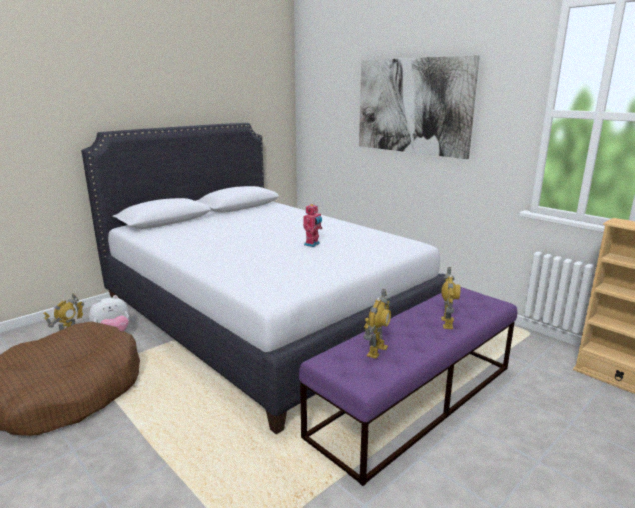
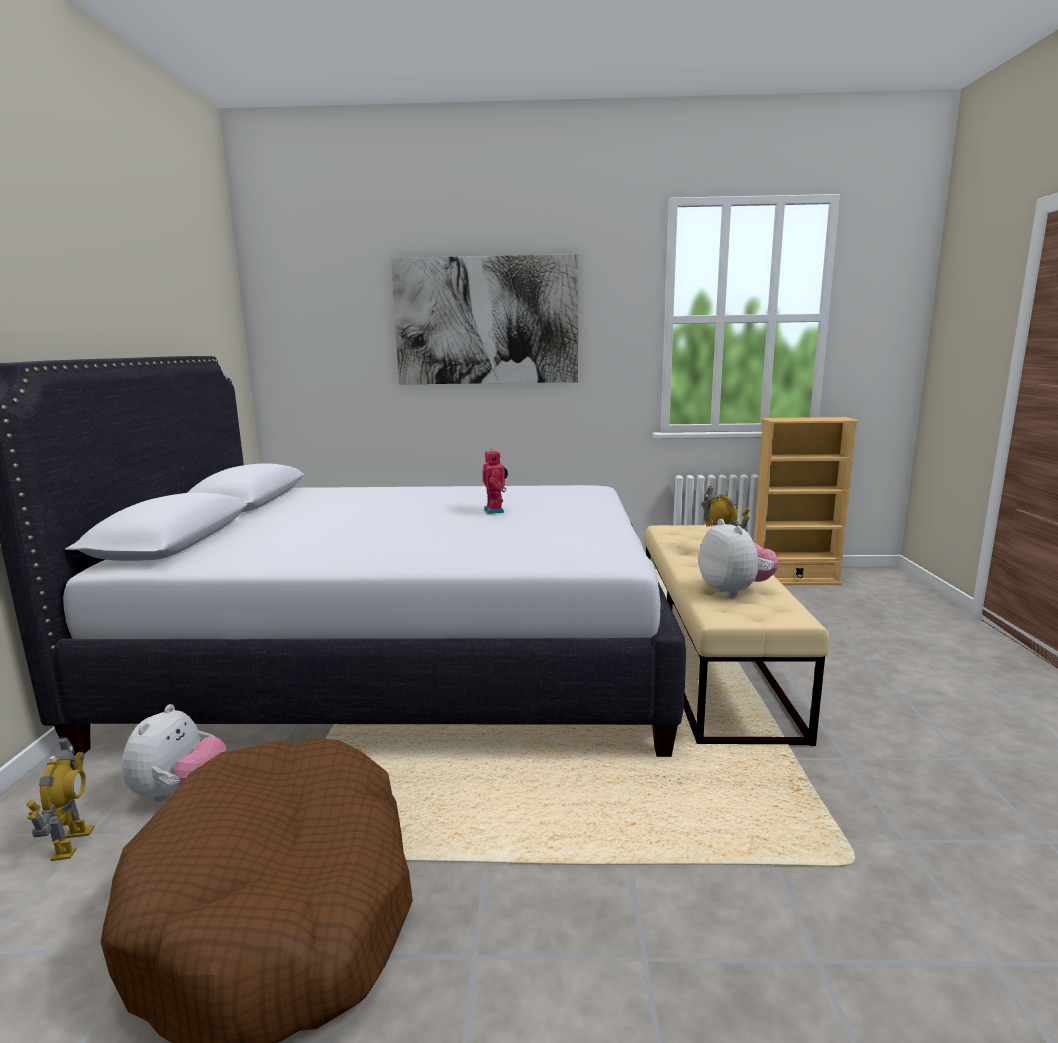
camera: 45 degrees left, 5 degrees down
(376, 351) = (734, 591): toy robot -> plush toy
(415, 399) = (711, 659): purple bench -> beige bench

